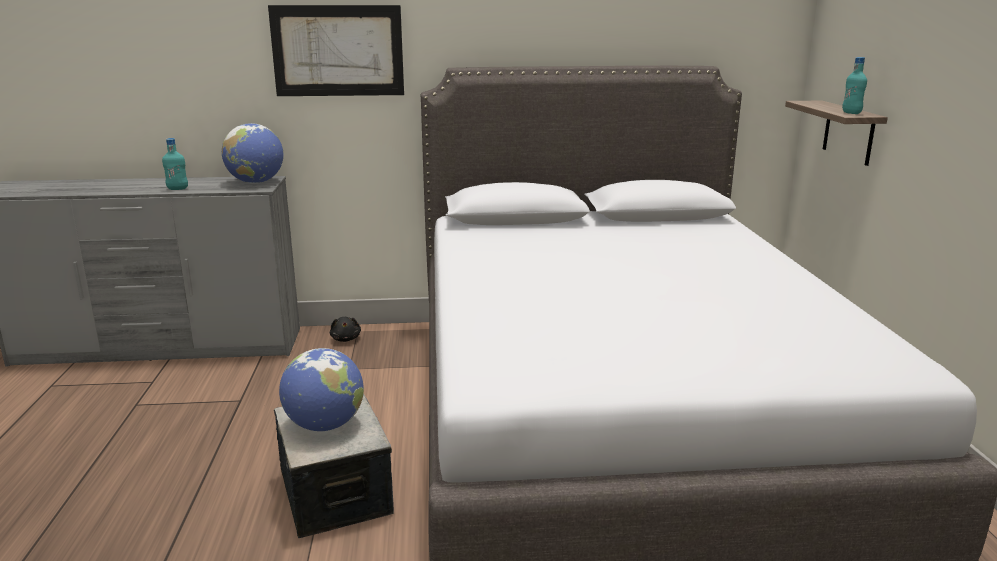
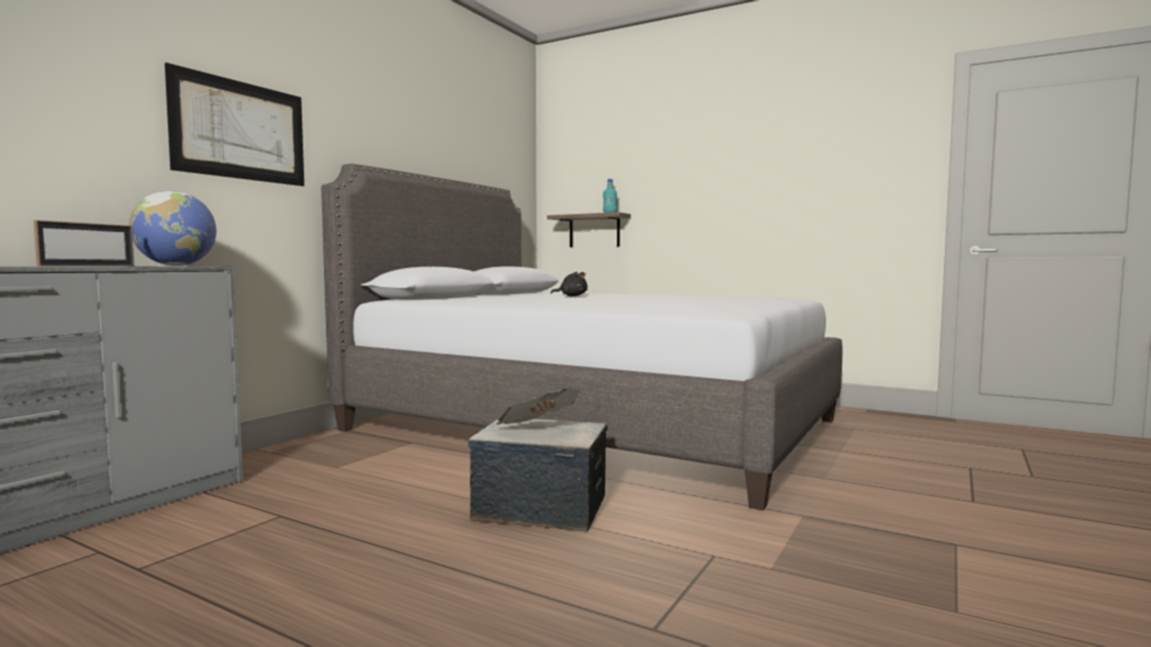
camera: 55 degrees left, 15 degrees down
(177, 189) = (88, 266): turquoise bottle -> picture frame
(325, 425) = (537, 430): globe -> newspaper
(346, 339) = (272, 458): black plush toy -> black plush toy (572, 296)

